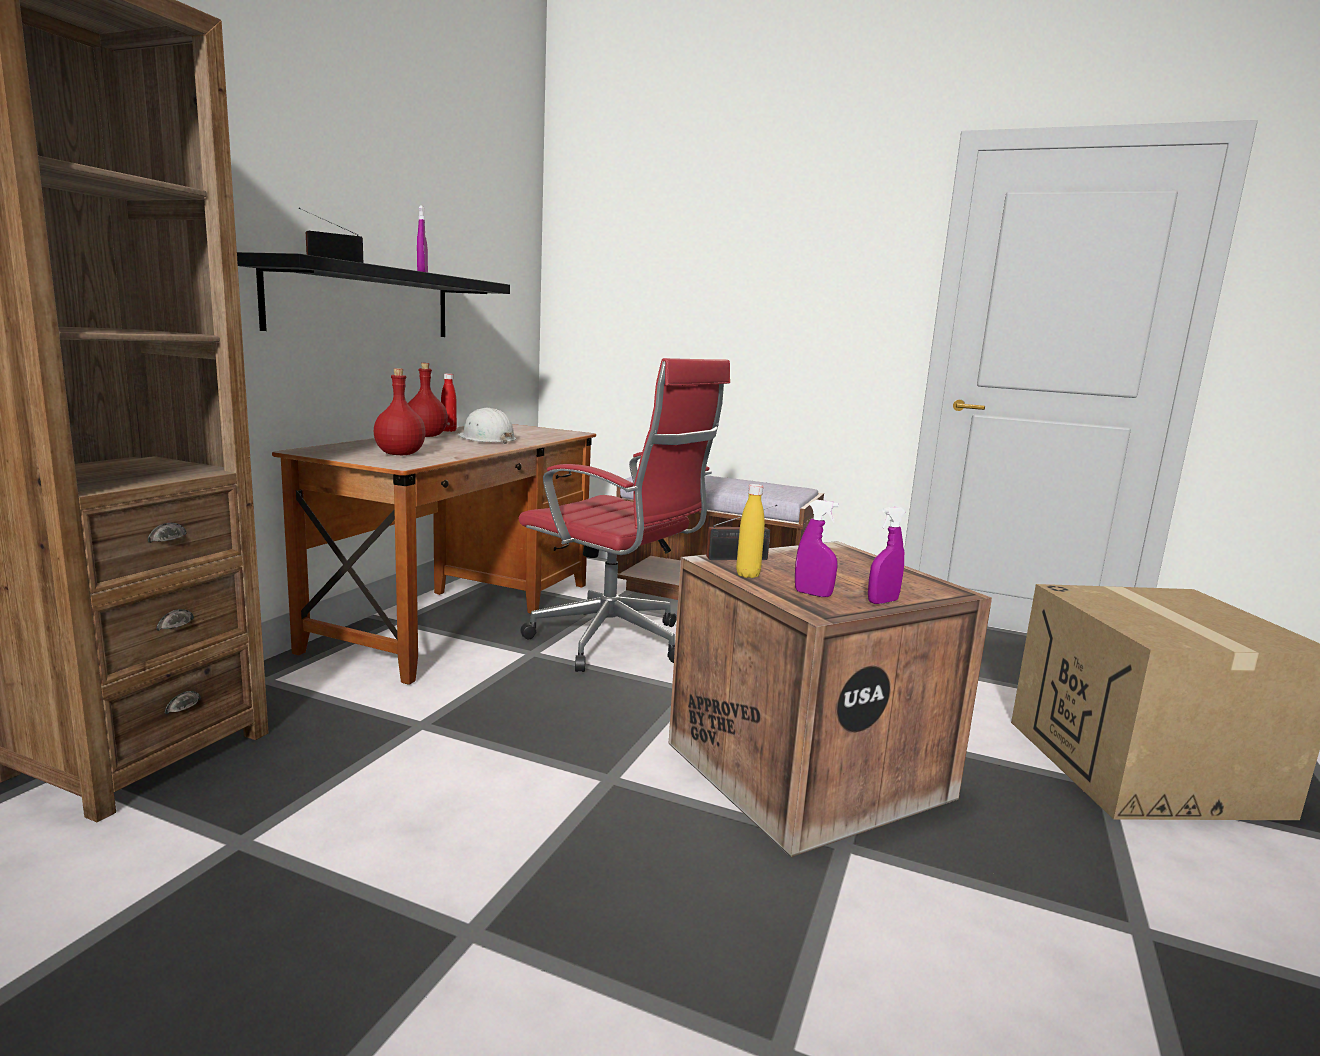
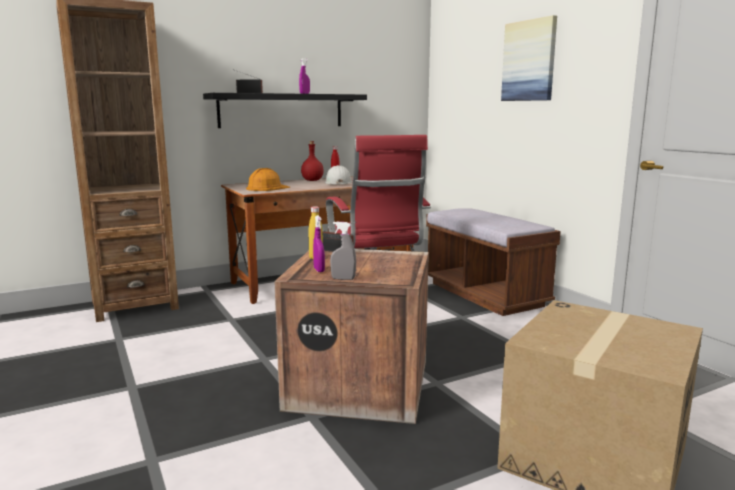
camera: 40 degrees right, 0 degrees up
(399, 454) = (267, 188): red bottle -> orange hard hat
(760, 258) = (529, 61): none -> picture
(882, 602) = (343, 279): purple spray bottle -> grey spray bottle

